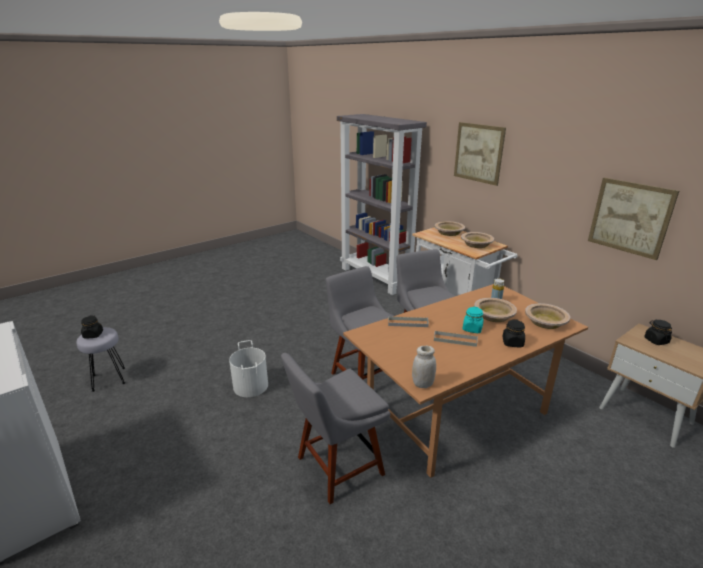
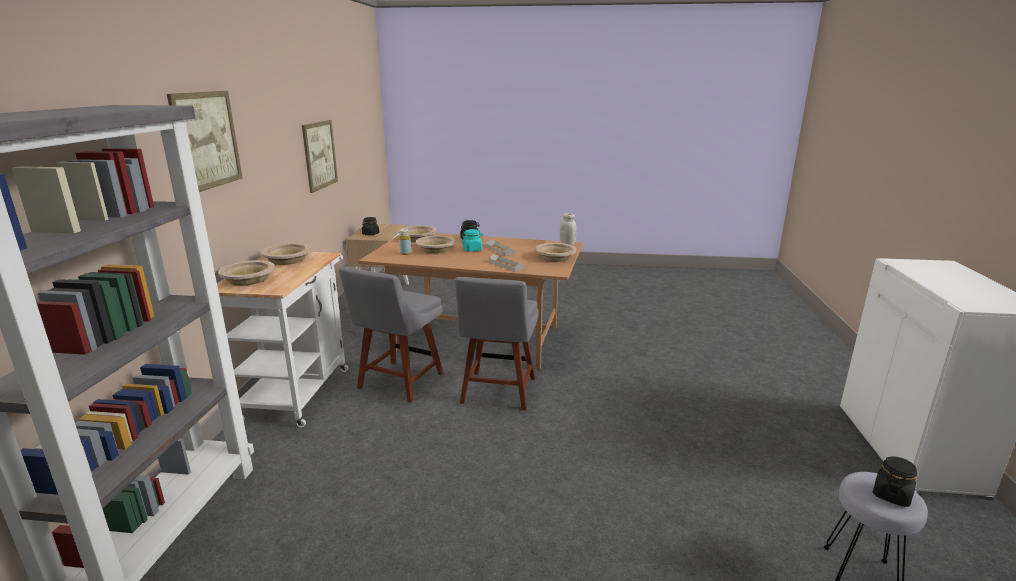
camera: 135 degrees left, 5 degrees down
(251, 385) = (628, 443): white bucket -> none
(336, 467) = (611, 354): grey chair -> none
(394, 353) = (555, 257): none -> beige bowl

